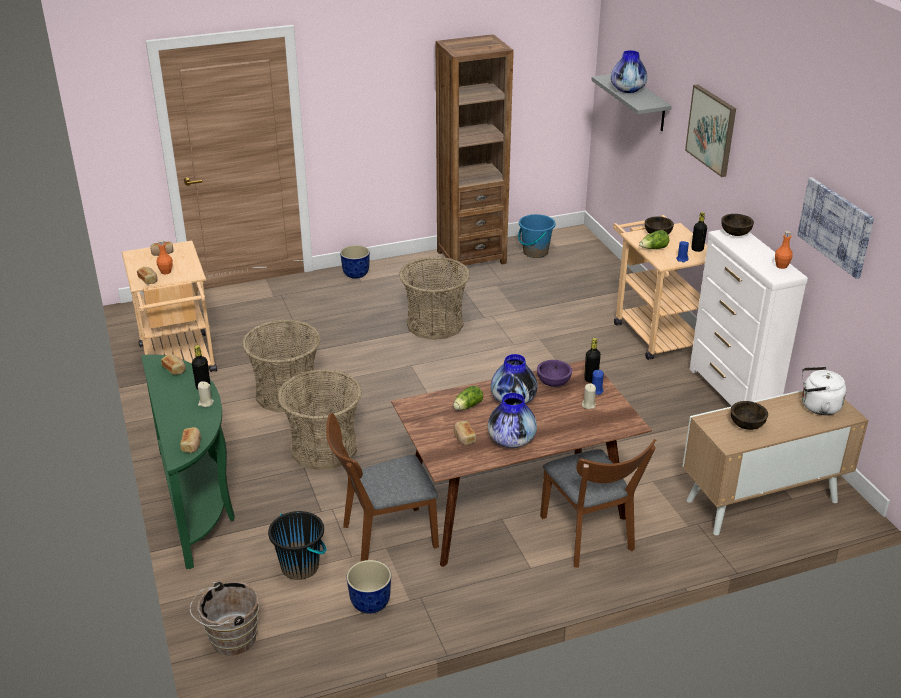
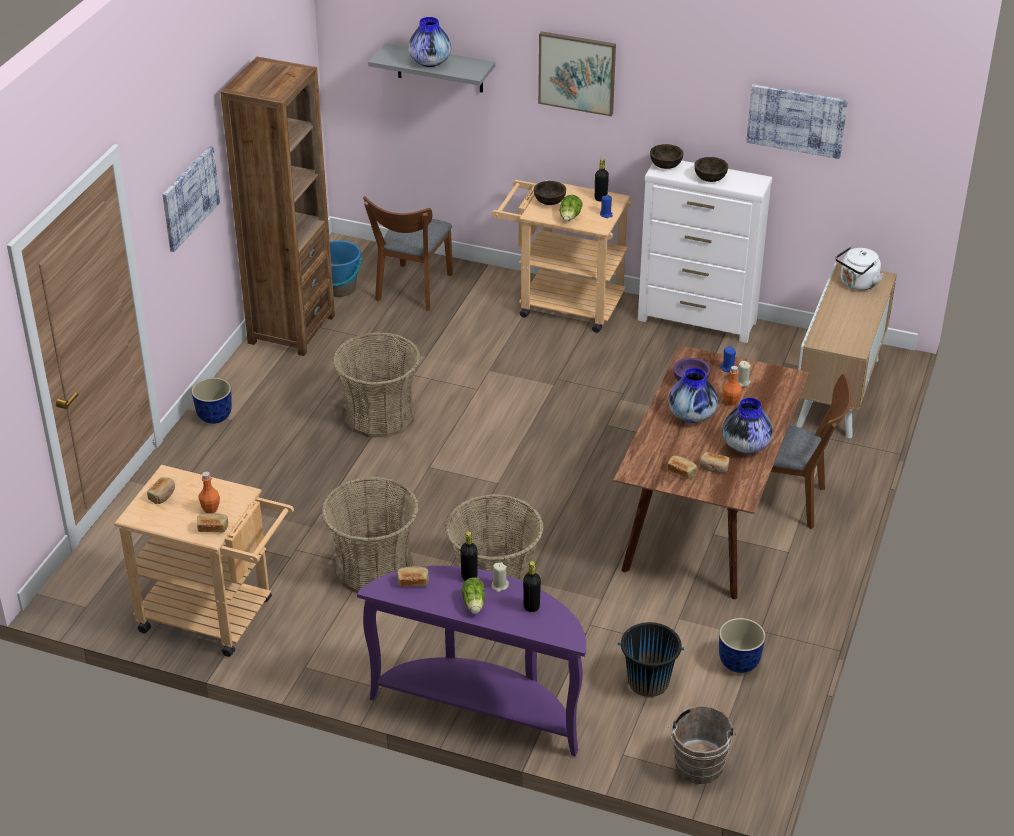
camera: 50 degrees left, 5 degrees up
(192, 445) = (560, 622): bread -> bread (682, 472)
(198, 502) = (481, 706): green console table -> purple console table
(382, 538) = (664, 614): brown chair -> brown chair (412, 290)
(383, 107) = (189, 198): none -> picture
(466, 406) = (671, 443): lettuce -> lettuce (474, 604)
(591, 379) = (708, 361): black bottle -> black bottle (531, 606)
(746, 425) = (842, 328): brown bowl -> brown bowl (710, 178)
(781, 266) = (742, 177): orange bottle -> orange bottle (731, 402)

